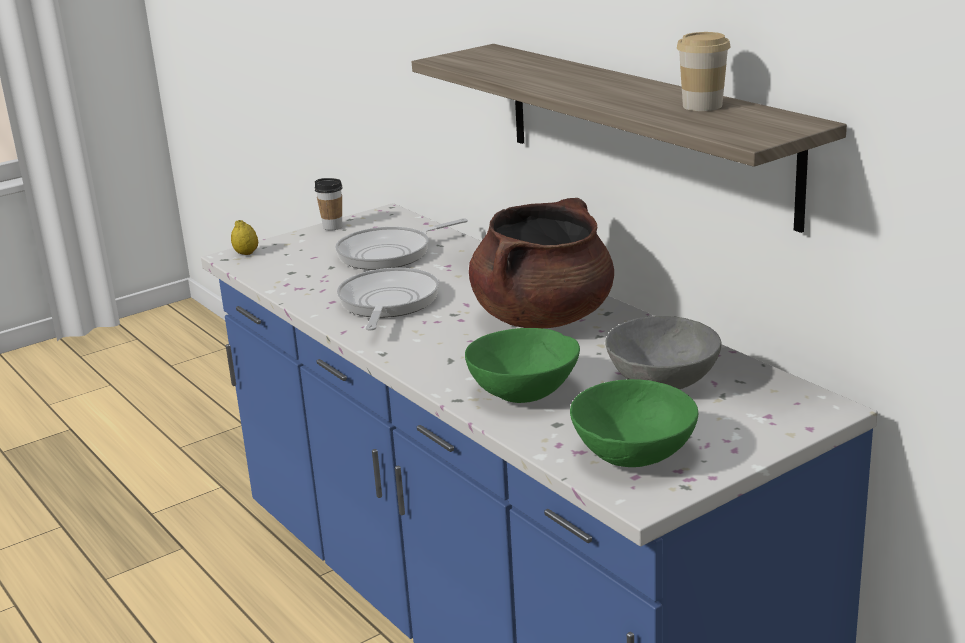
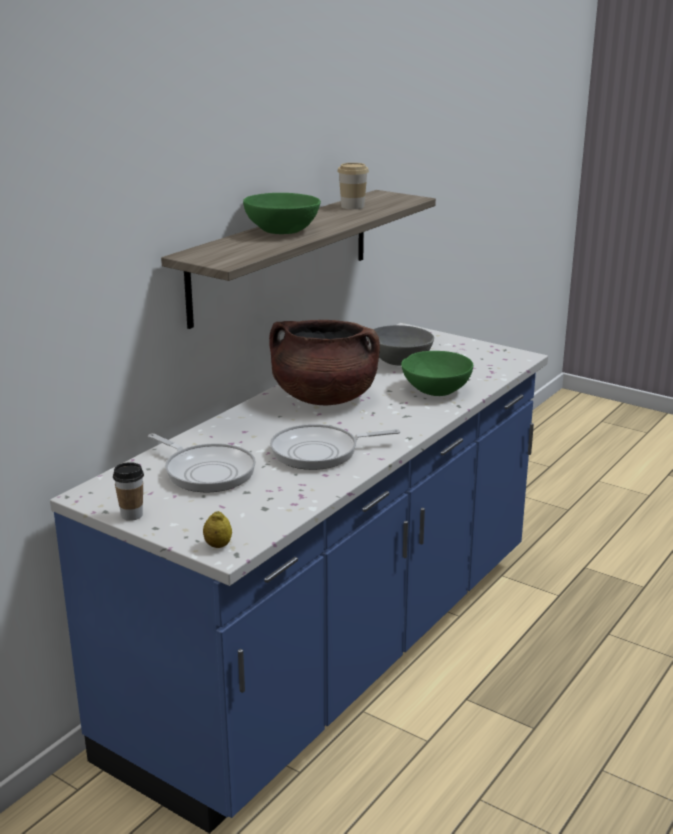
camera: 110 degrees left, 0 degrees up
(634, 454) = (484, 360): green bowl -> green bowl (282, 231)

